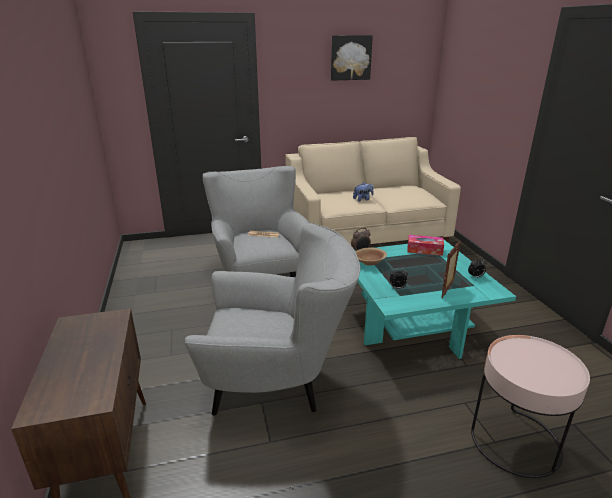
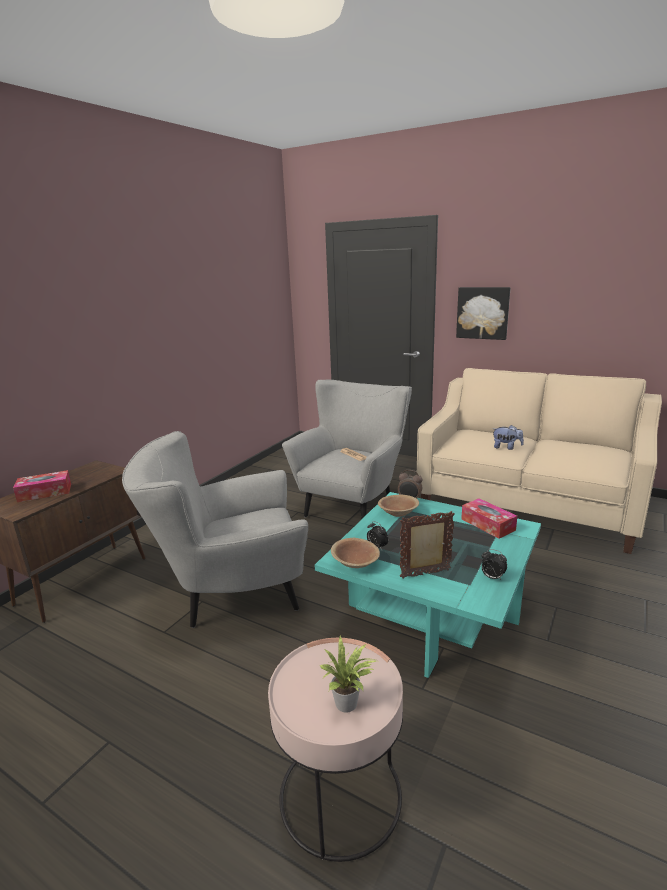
camera: 45 degrees right, 5 degrees down
(77, 370) = (45, 492): none -> tissue box
(277, 385) = (231, 595): grey armchair -> grey armchair turned 120 degrees clockwise
(350, 57) = (557, 263): picture -> picture (483, 313)
(405, 302) = (355, 563): none -> brown bowl
(556, 367) = (349, 704): none -> potted plant

